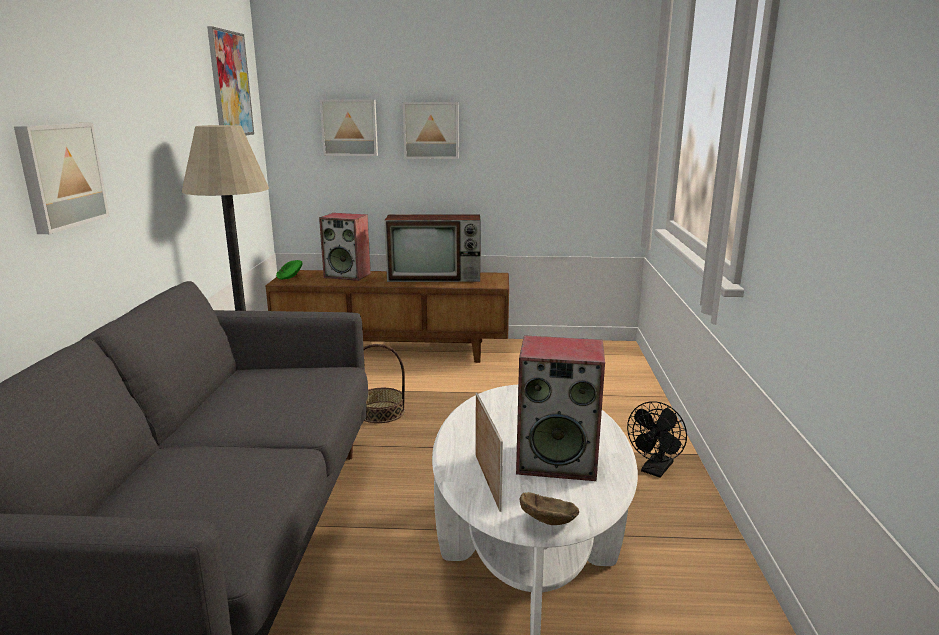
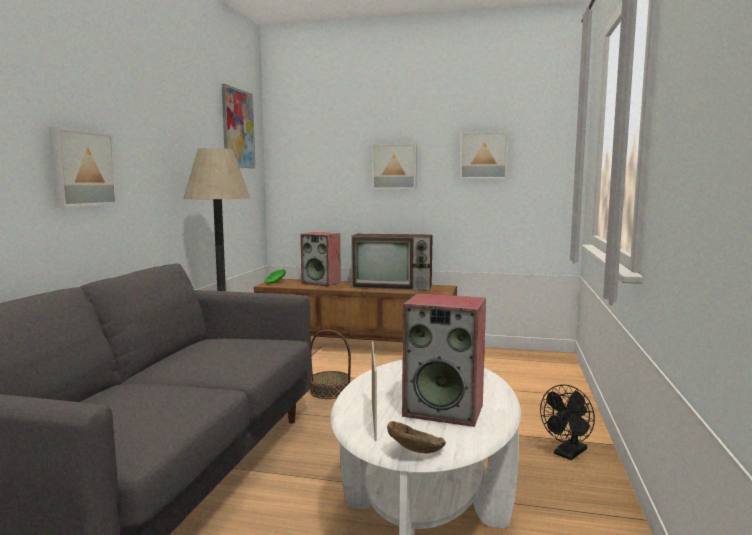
camera: 10 degrees right, 10 degrees down
(350, 127) = (330, 165): picture -> picture (484, 155)

